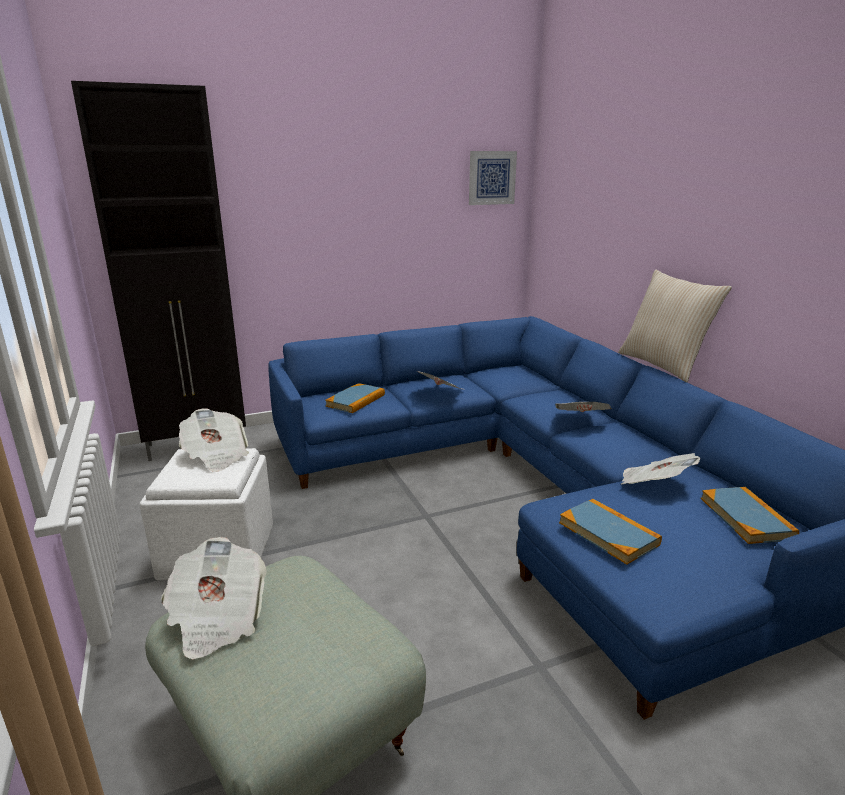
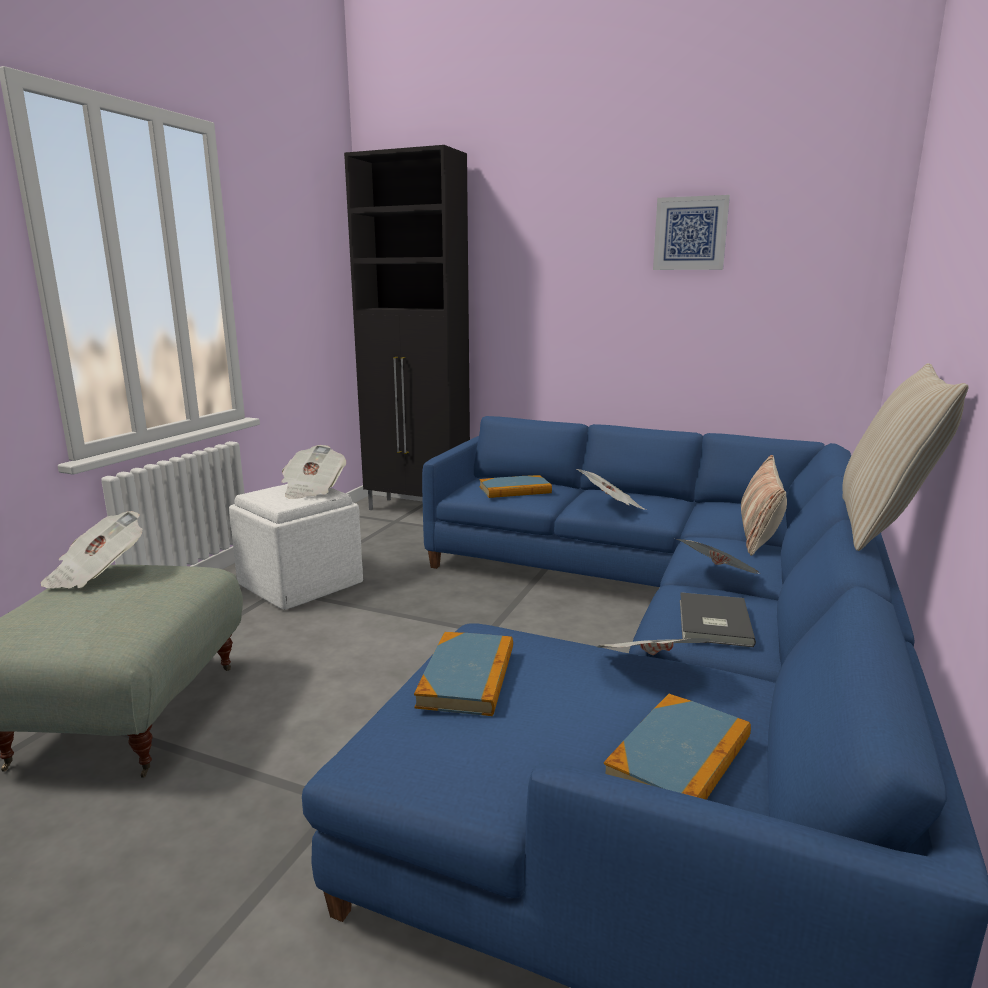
camera: 45 degrees right, 5 degrees down
(491, 178) = (825, 238): picture -> picture (690, 233)
(537, 383) = (759, 530): none -> pillow
(625, 447) = (712, 622): none -> grey book

